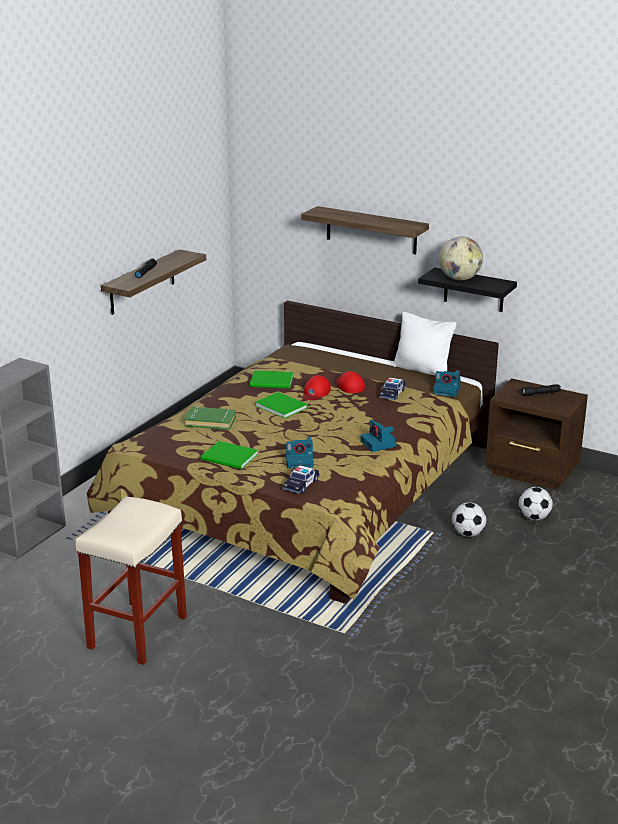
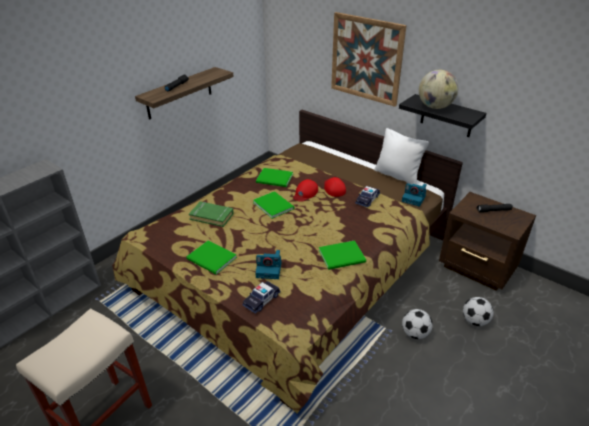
camera: 10 degrees right, 10 degrees up
(371, 230) = (366, 59): shelf -> picture
(379, 444) = (343, 256): camera -> green book

